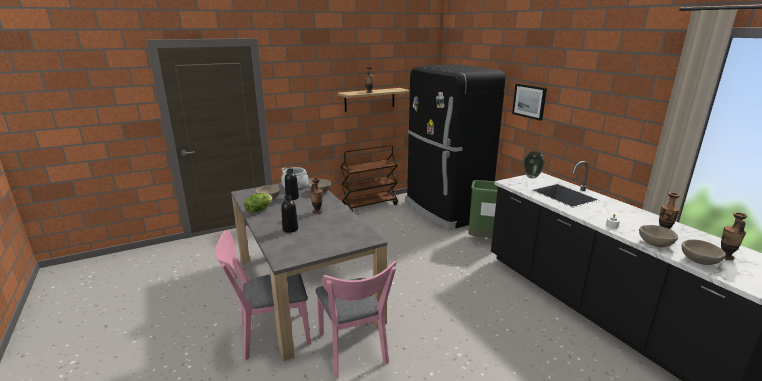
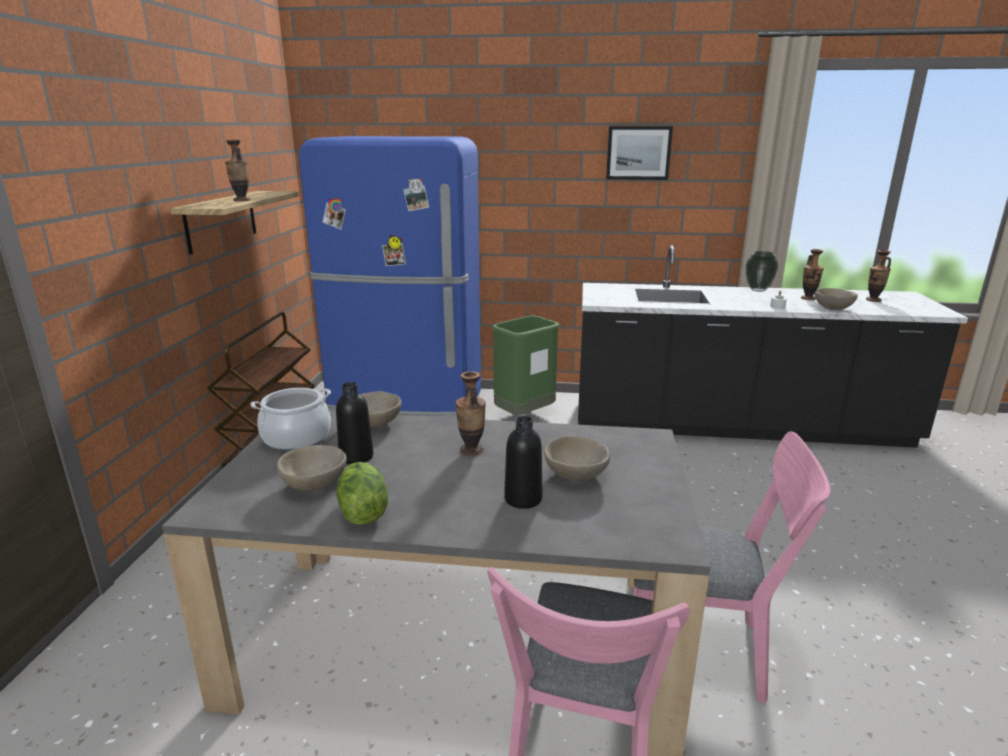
camera: 55 degrees left, 0 degrees up
(444, 211) = (406, 406): black fridge -> blue fridge
(529, 101) = (528, 182): picture -> picture (638, 153)
(532, 177) = (597, 290): vase -> vase (758, 290)
(698, 261) = (879, 309): beige bowl -> beige bowl (575, 475)

